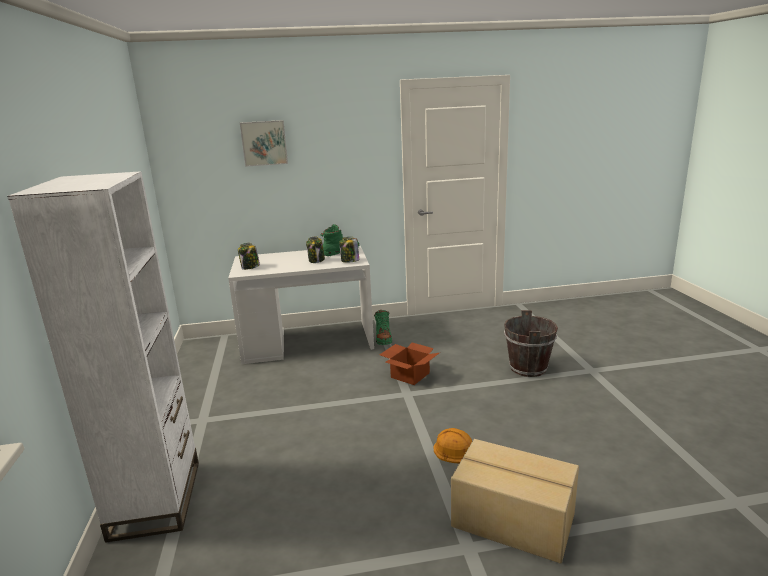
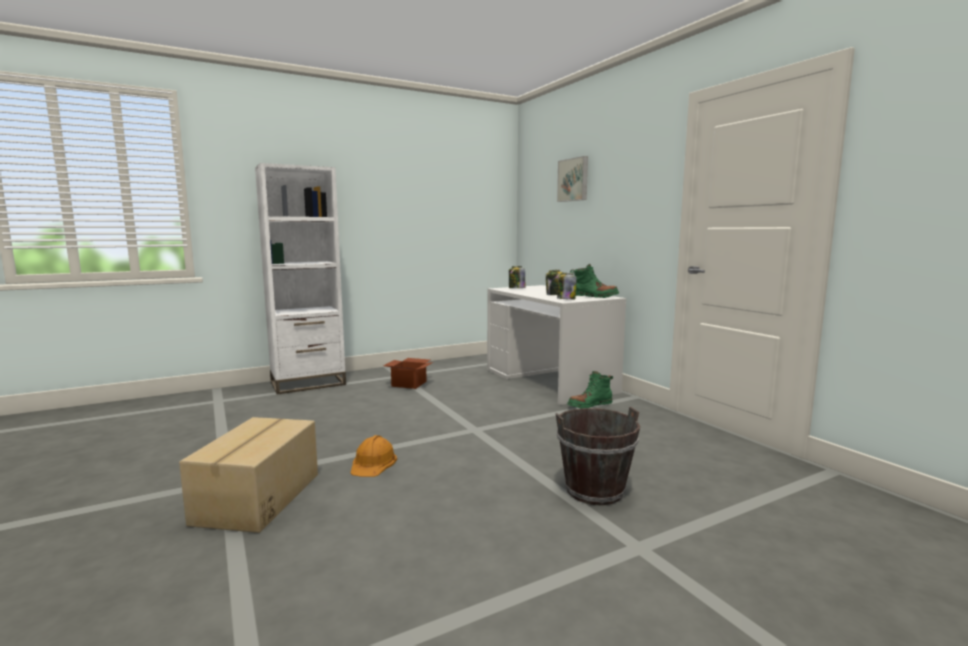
camera: 70 degrees right, 10 degrees down
(409, 374) = (516, 426): cardboard box -> cardboard box (410, 383)

